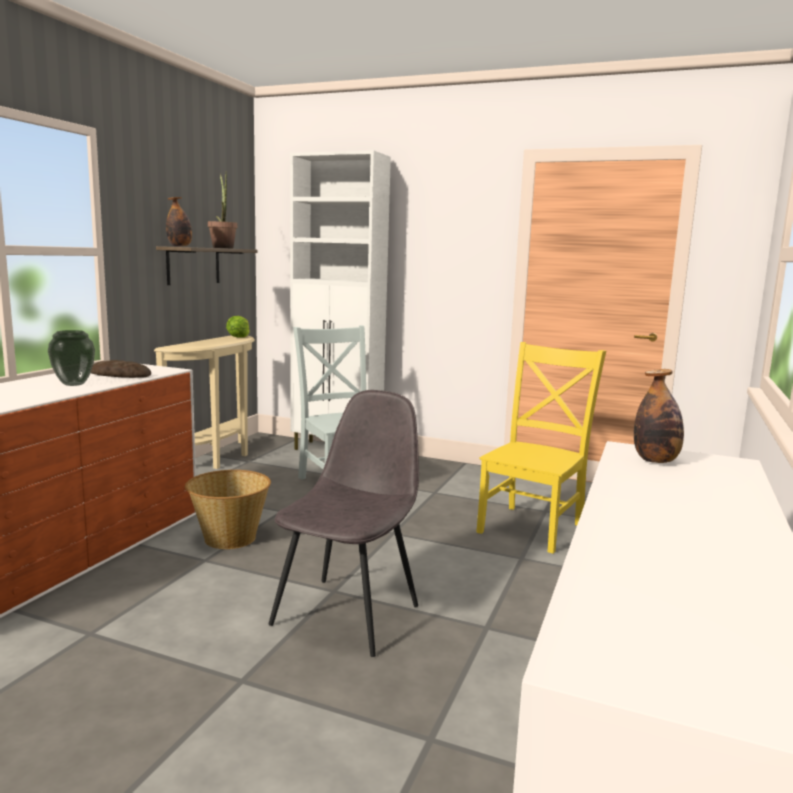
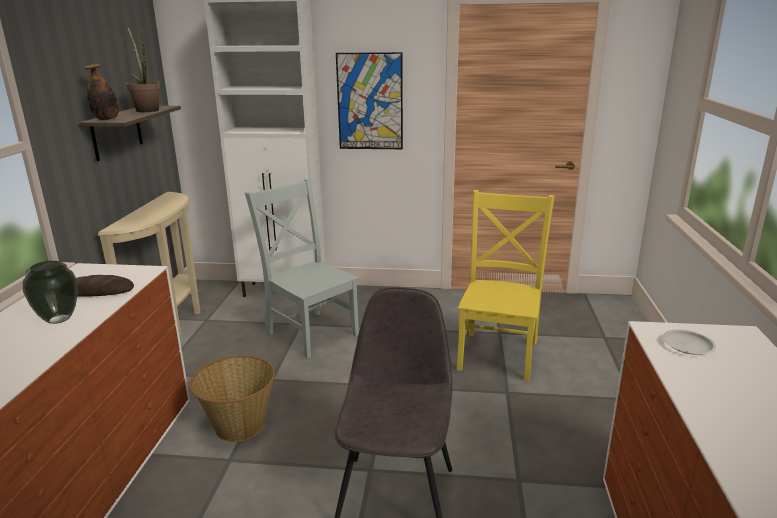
camera: 15 degrees left, 10 degrees up
(238, 337) = (173, 198): lettuce -> none
(440, 258) = (370, 102): none -> picture
(655, 461) = (688, 345): bottle -> white plate

